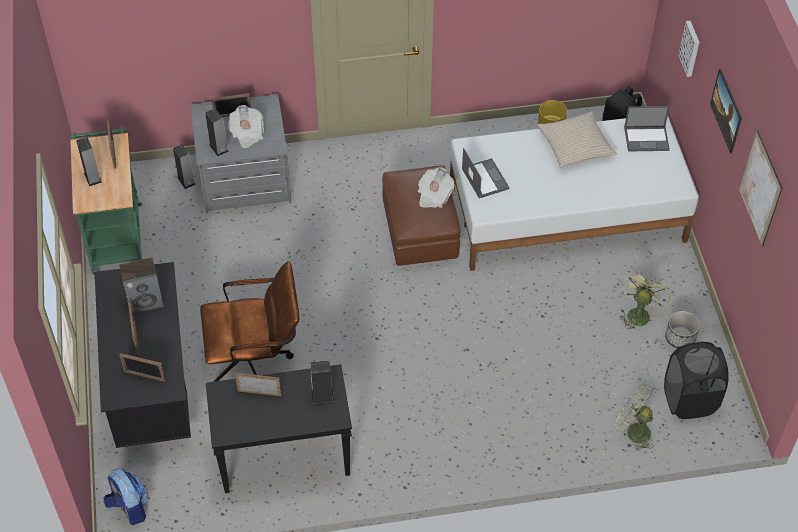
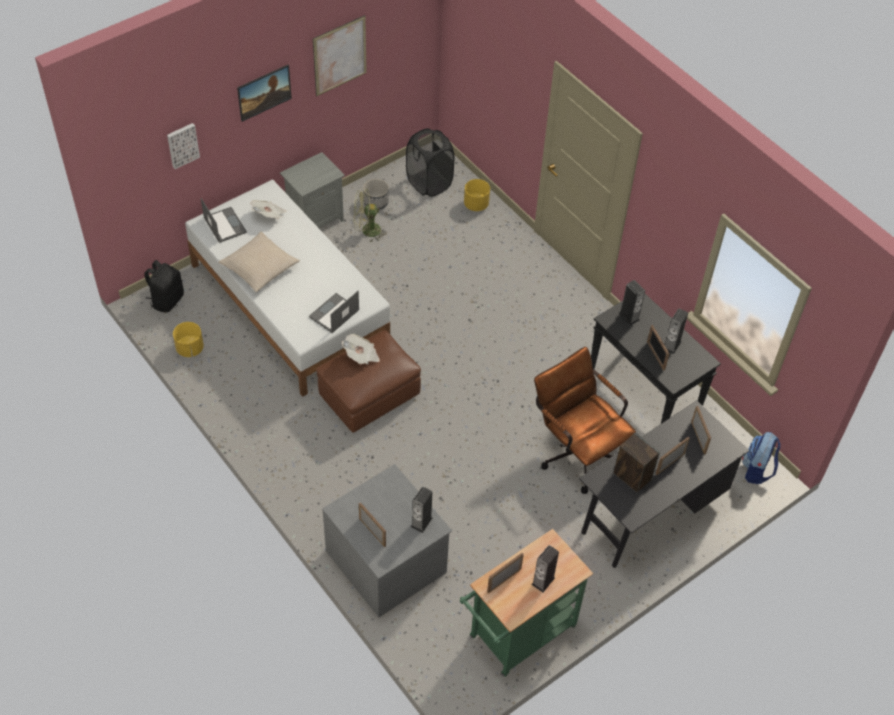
camera: 120 degrees left, 0 degrees up
(186, 181) = (417, 611): speaker -> speaker (672, 345)
(247, 133) = (389, 508): newspaper -> newspaper (269, 215)
(633, 431) = (476, 204): green fan -> yellow planter
(677, 275) = (314, 219): none -> grey nightstand

